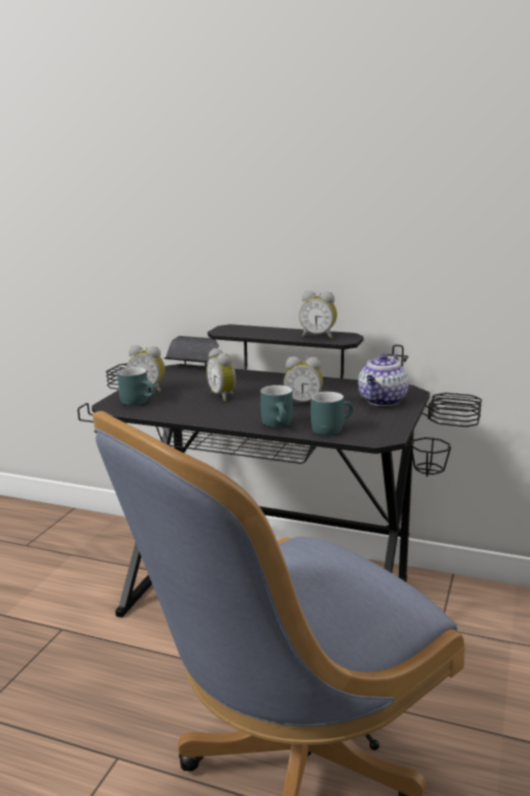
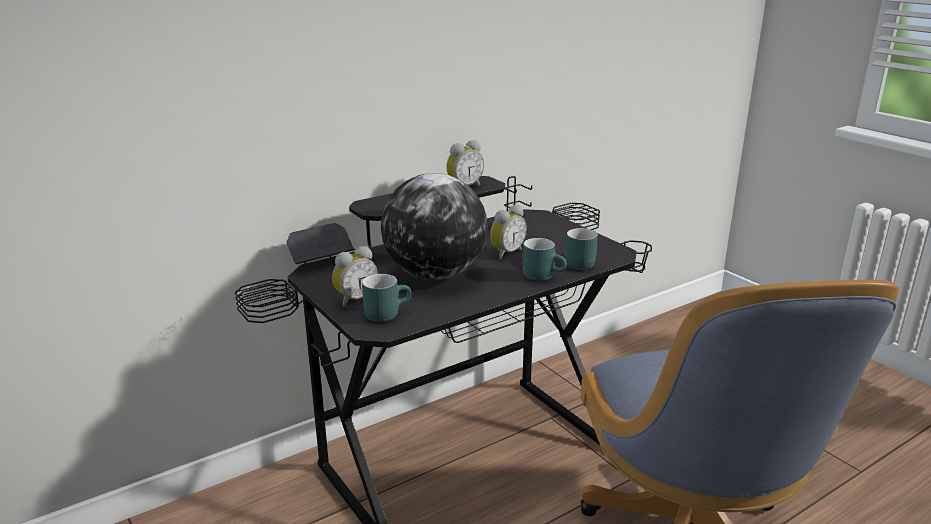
camera: 55 degrees left, 5 degrees up
(223, 396) = (435, 274): alarm clock -> globe
(382, 401) = (544, 228): teapot -> none

